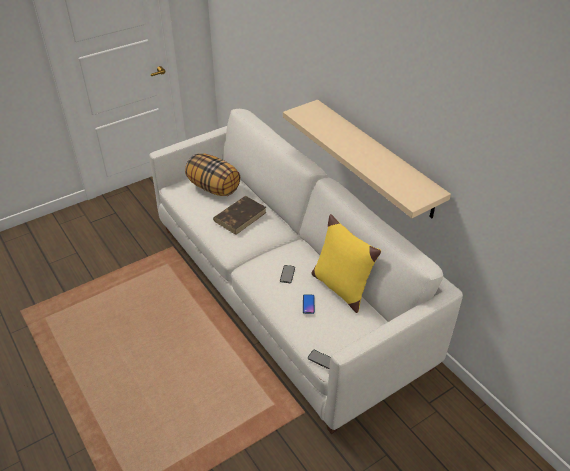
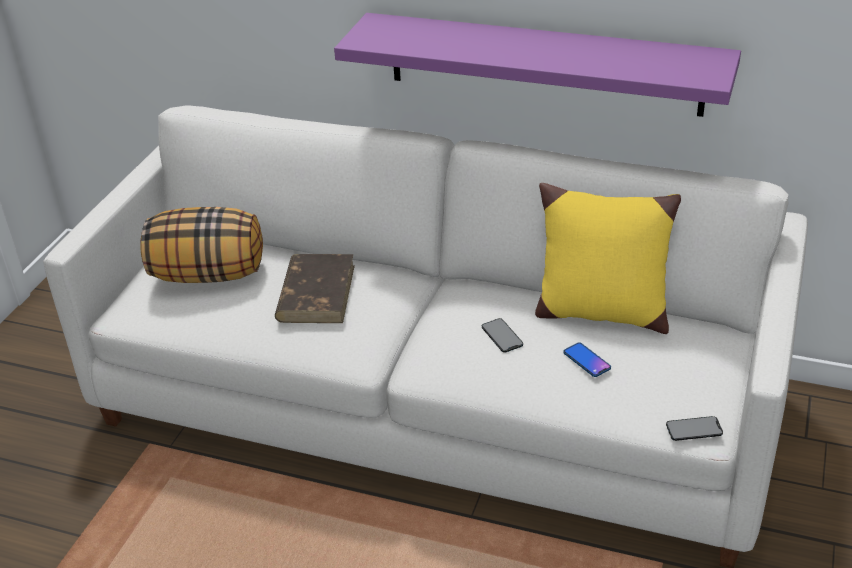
camera: 35 degrees left, 5 degrees down
(375, 157) = (543, 64): beige shelf -> purple shelf

